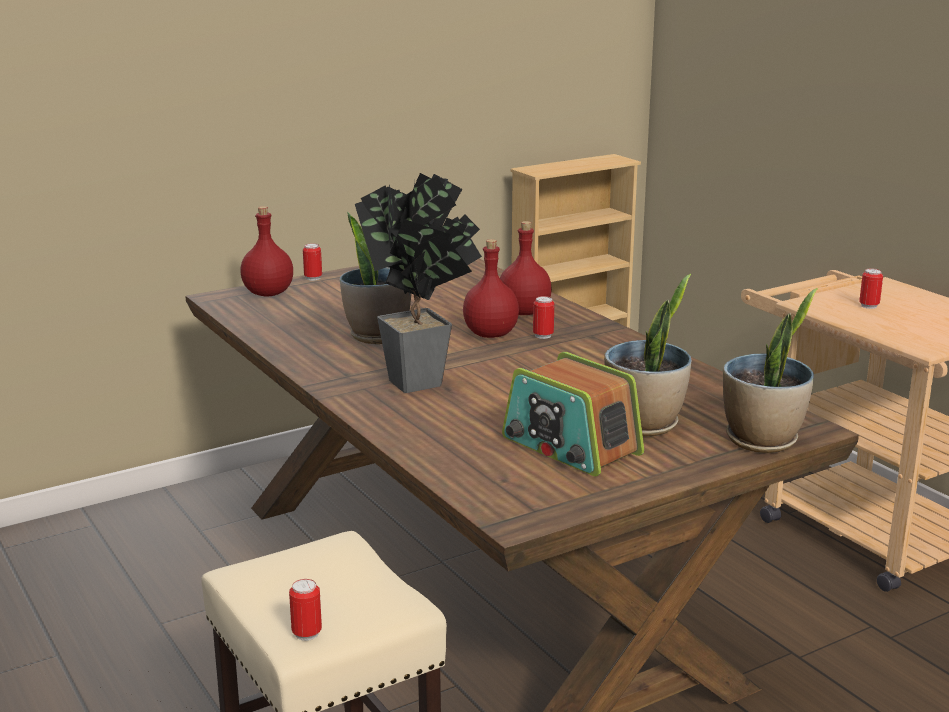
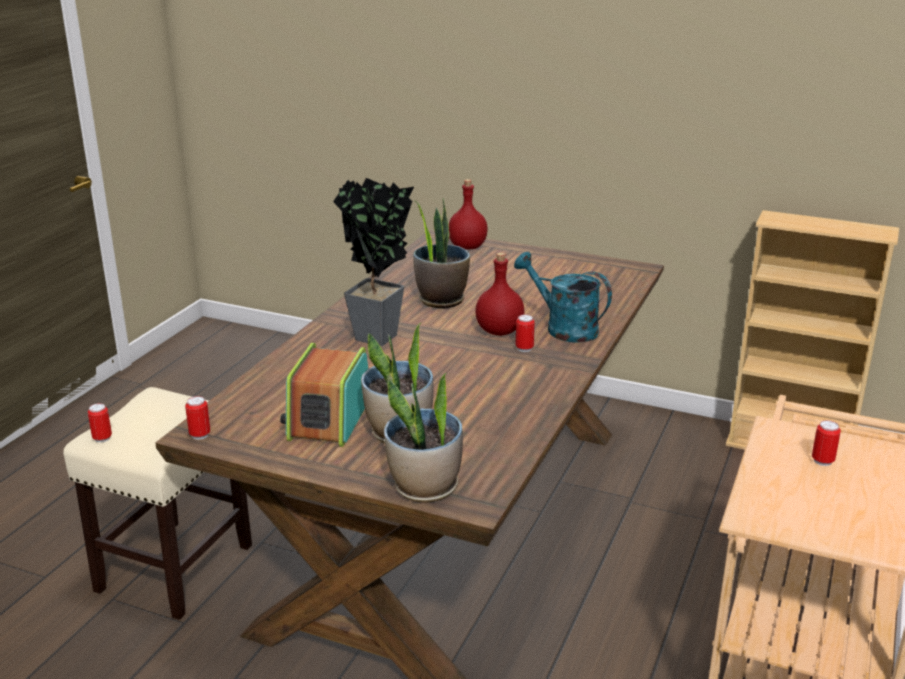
camera: 55 degrees right, 5 degrees up
(313, 278) = (517, 247): can -> can (200, 435)
(525, 312) = (563, 328): red bottle -> turquoise watering can

